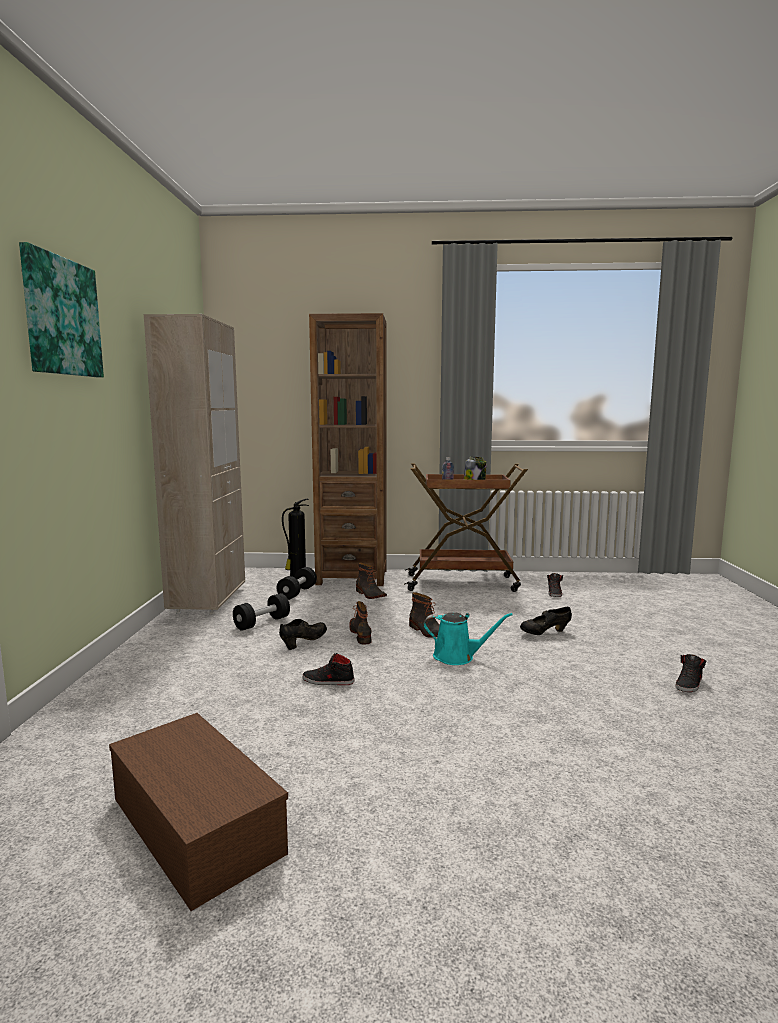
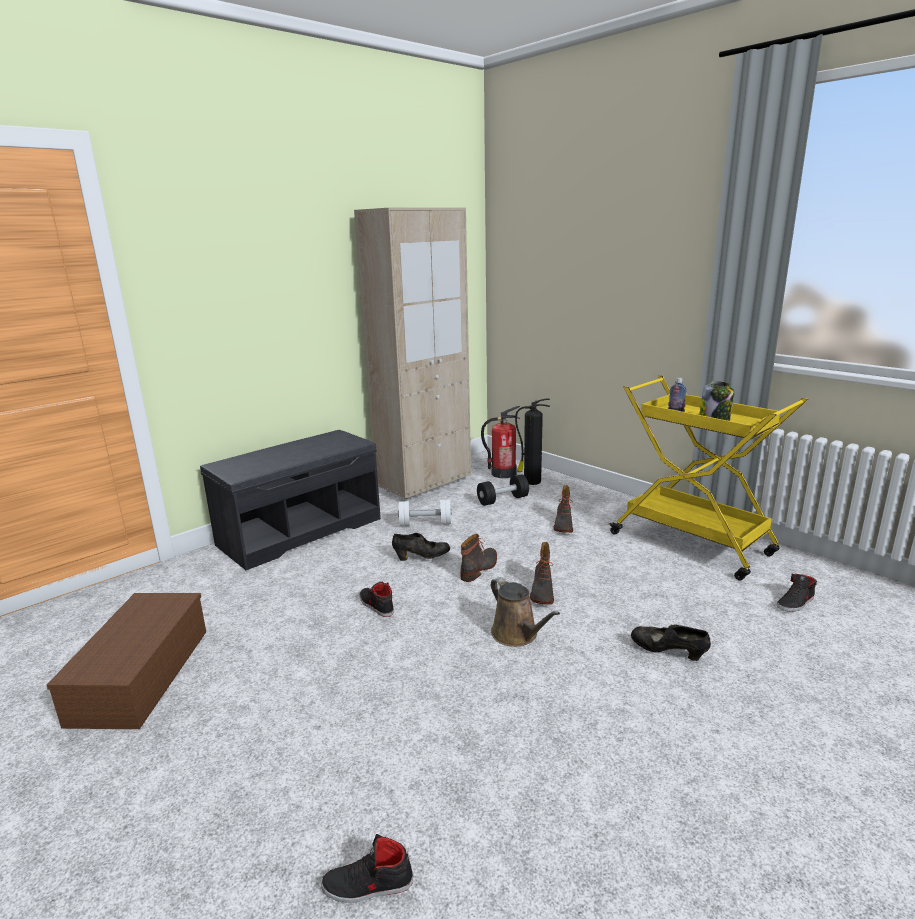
camera: 45 degrees right, 10 degrees up
(61, 317) = (236, 234): picture -> none
(142, 663) = (301, 531): none -> grey bench
(262, 623) = (425, 524): black dumbbell -> white dumbbell
(264, 578) = (503, 473): none -> fire extinguisher
(352, 577) = (582, 497): brown bookcase -> none
(458, 657) = (517, 635): turquoise watering can -> brown watering can
(462, 583) = (691, 544): brown cart -> yellow cart
(689, 684) = (728, 825): black shoe -> black shoe (368, 885)

